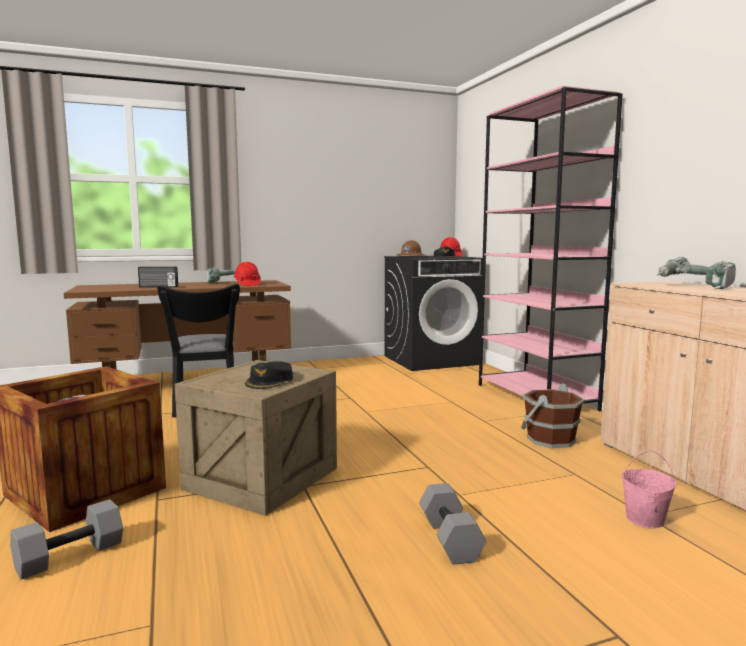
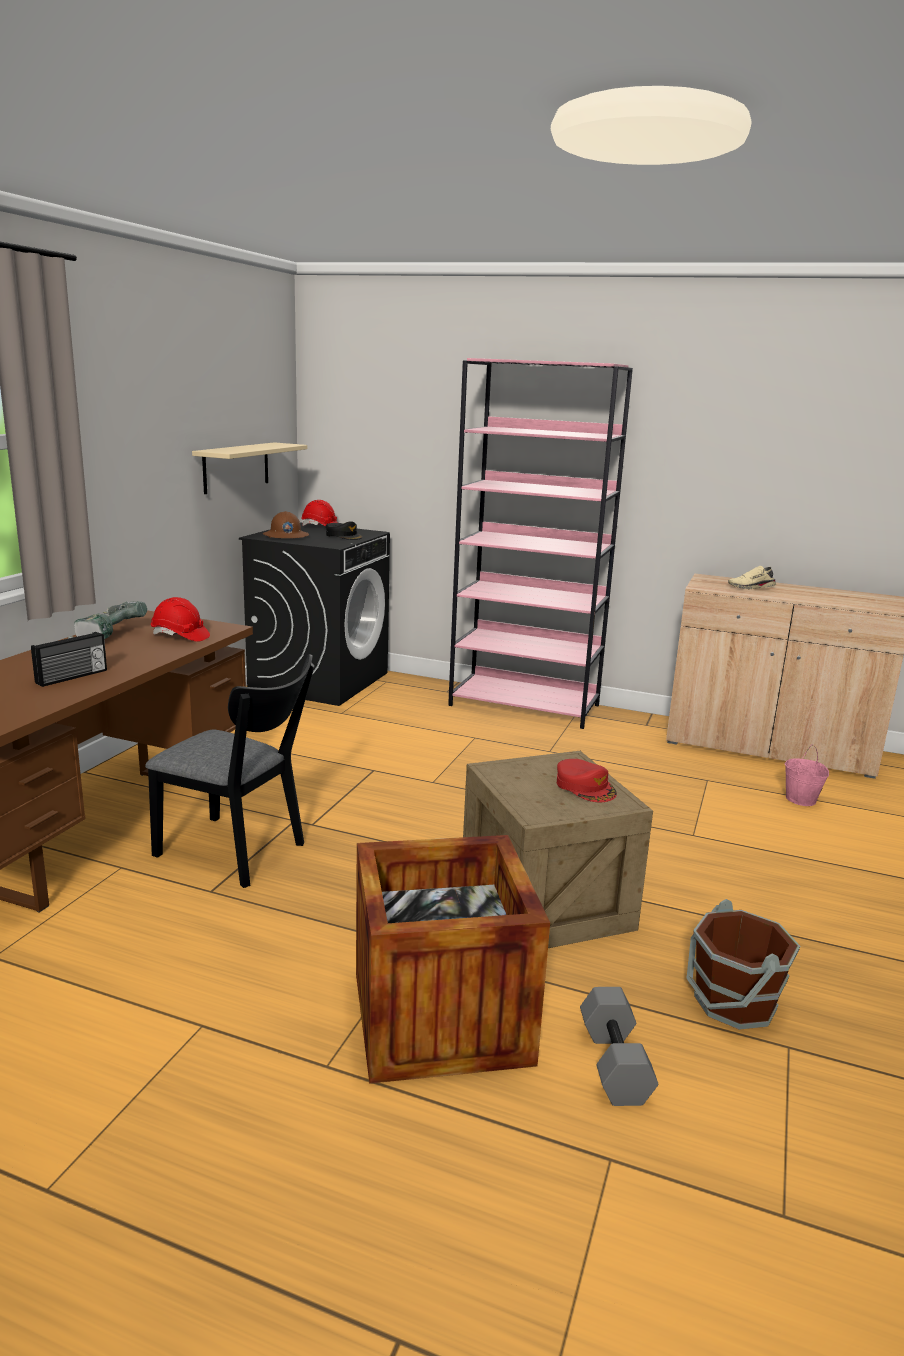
camera: 50 degrees left, 10 degrees up
(270, 381) = (585, 787): black cap -> red cap
(386, 212) = (236, 467): none -> beige shelf
(451, 539) = (764, 873): grey dumbbell -> none
(549, 439) = (630, 752): brown bucket -> brown bucket (733, 1003)
(693, 286) = (751, 587): power drill -> beige shoe

